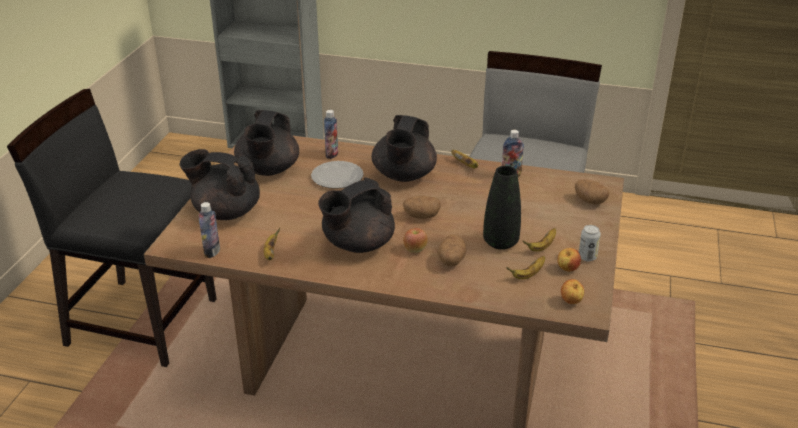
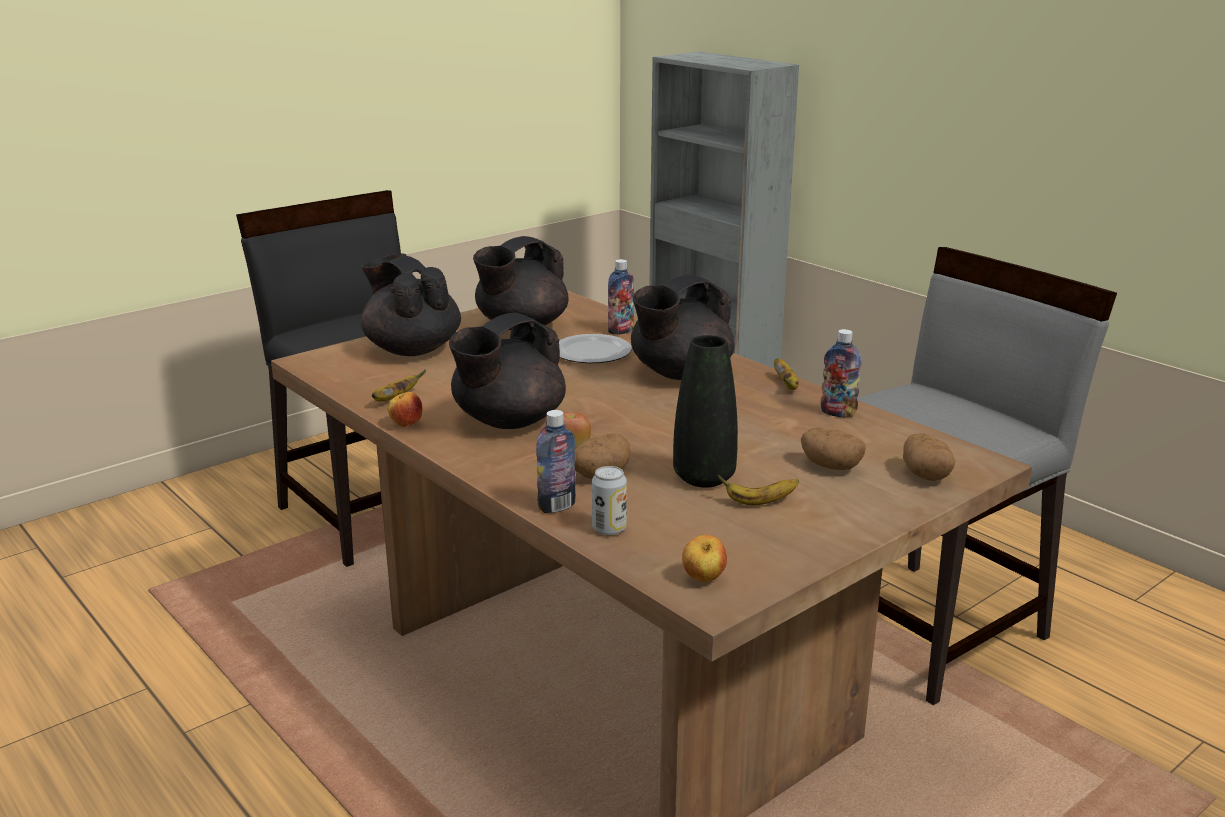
camera: 35 degrees right, 10 degrees down
(212, 252) = (337, 378): bottle -> bottle (557, 506)
(357, 244) = (508, 421): black teapot -> black teapot turned 45 degrees counterclockwise
(421, 216) = (636, 418): potato -> potato (830, 466)
(528, 275) = (687, 525): banana -> none
(567, 269) = (759, 540): apple -> apple (406, 425)
(587, 257) = (815, 537): can -> can (609, 529)

